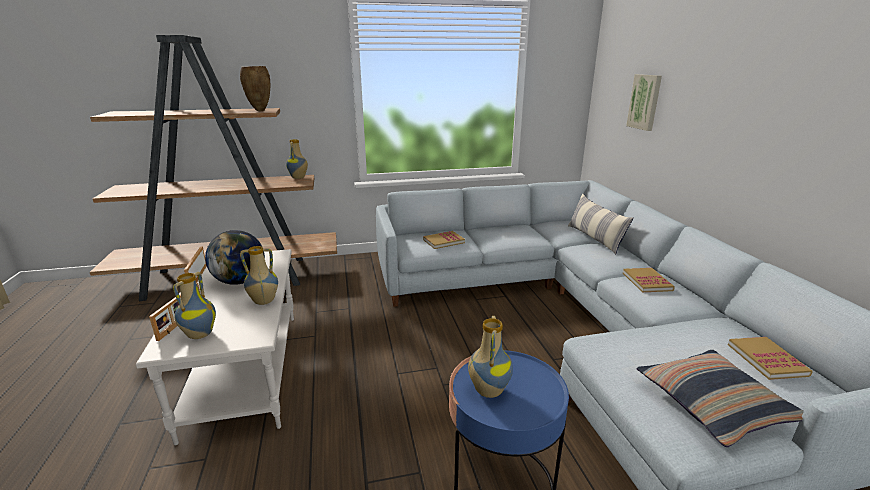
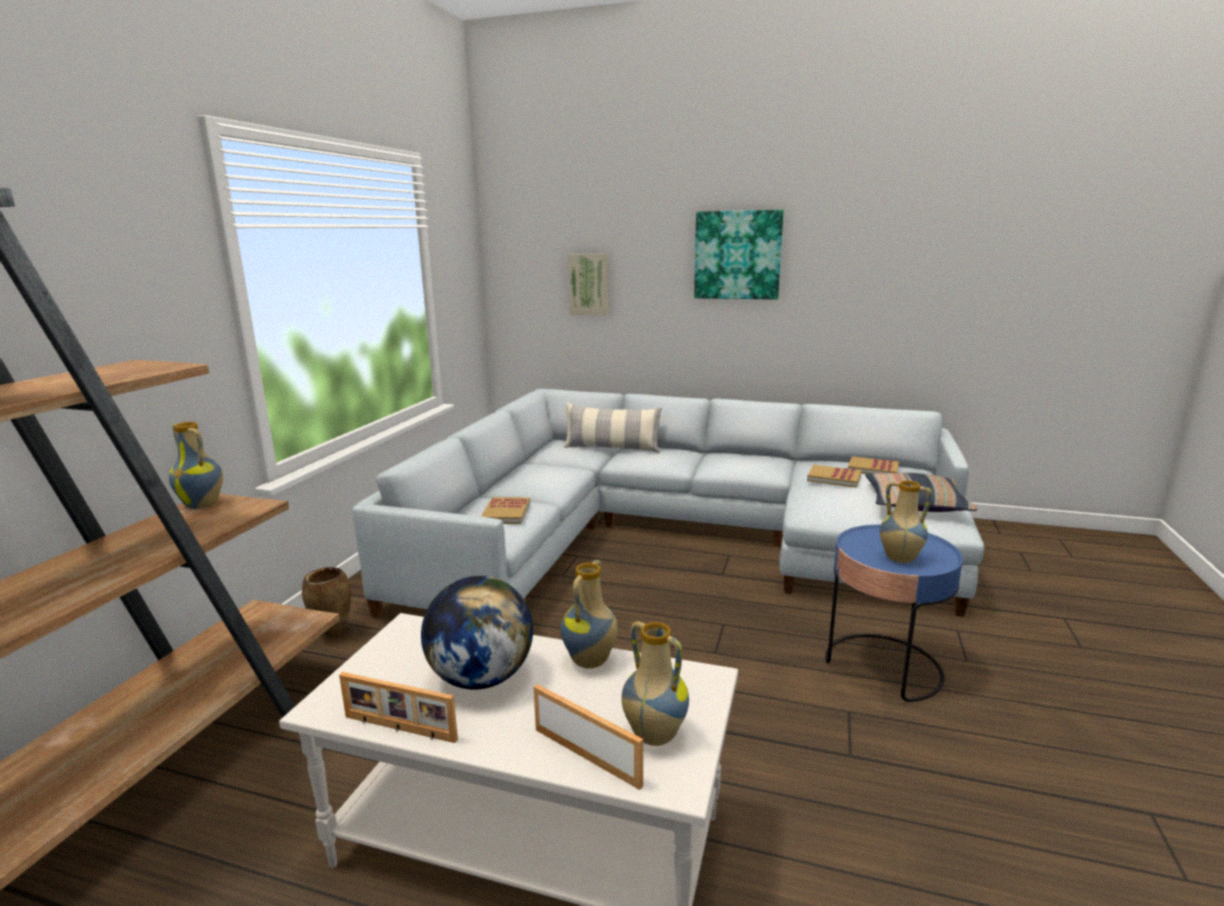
camera: 60 degrees left, 5 degrees down
(259, 111) = (146, 368): brown vase -> brown vase (332, 635)
(647, 281) = (726, 460): book -> book (834, 478)
(762, 84) = (737, 255): none -> picture

